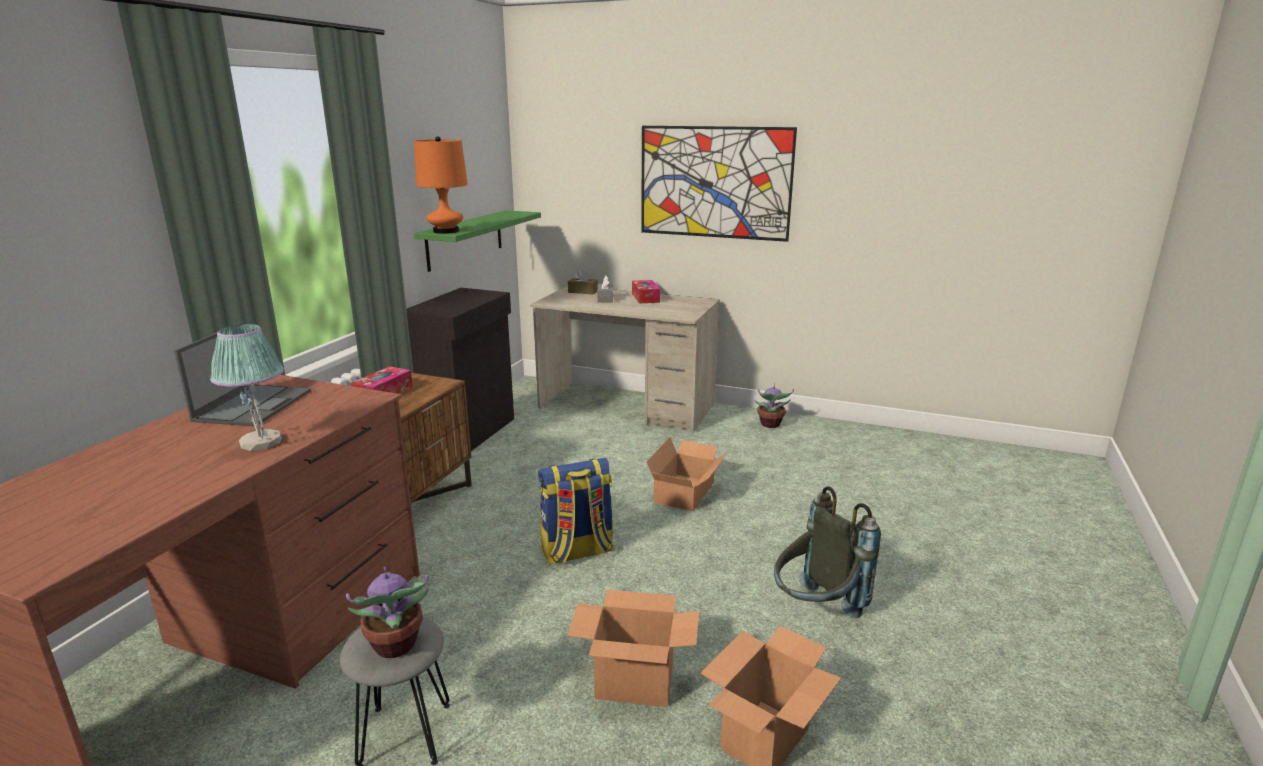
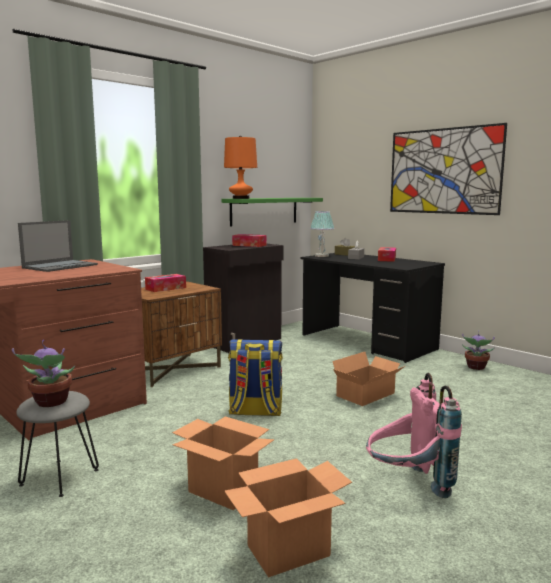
camera: 25 degrees right, 10 degrees down
(262, 442) = (38, 276): table lamp -> table lamp (322, 256)
(463, 298) = (249, 245): none -> tissue box
(627, 406) = (367, 342): beige desk -> black desk
(815, 611) = (408, 485): grey backpack -> pink backpack

